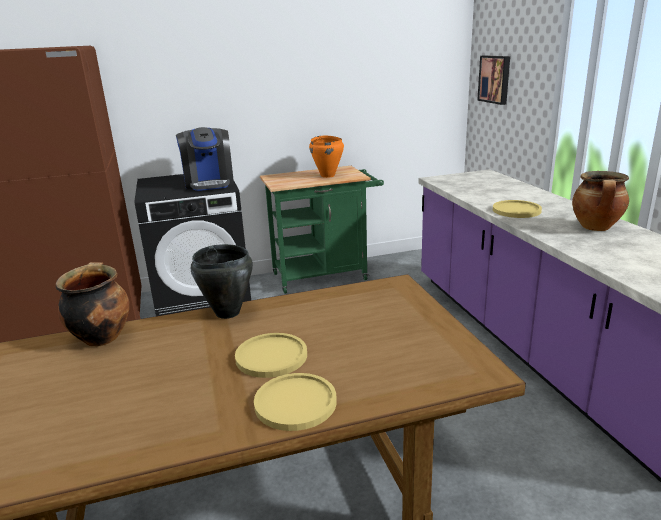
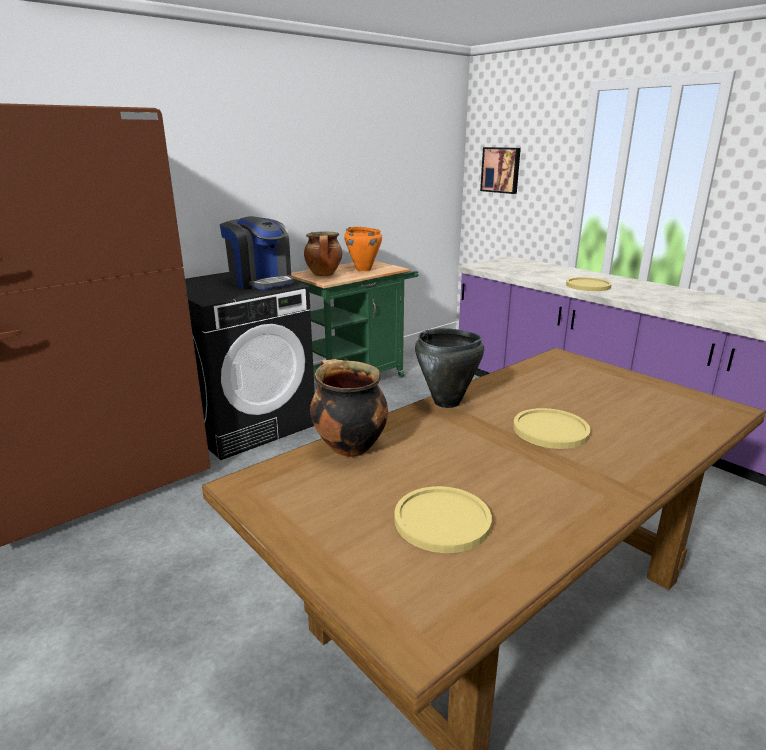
camera: 25 degrees left, 0 degrees up
(295, 403) = (632, 460): yellow plate -> yellow plate (442, 520)
(596, 228) = (668, 293): cooking pot -> cooking pot (324, 275)

